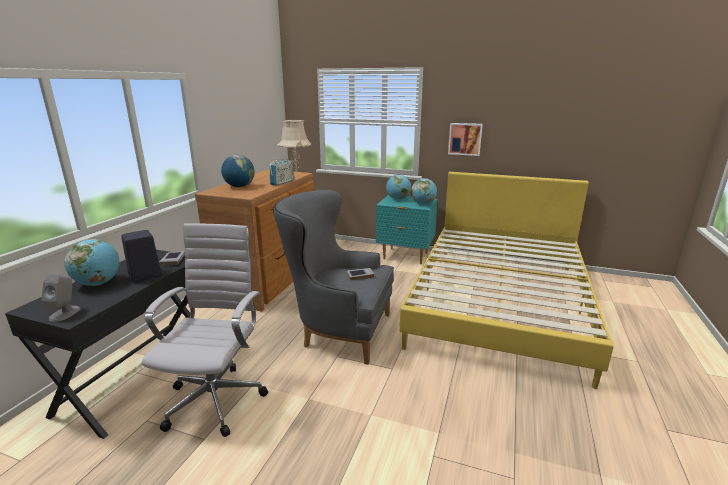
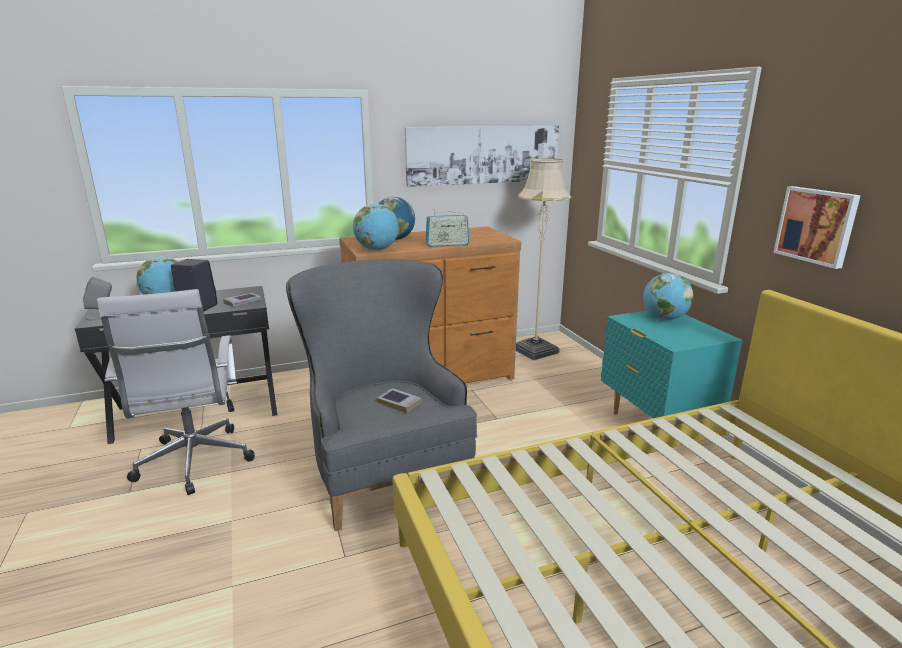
camera: 50 degrees right, 0 degrees up
(217, 397) = (194, 464): white office chair -> white office chair turned 105 degrees clockwise
(249, 120) = (483, 155): none -> picture
(423, 204) = (687, 339): globe -> globe (377, 250)

